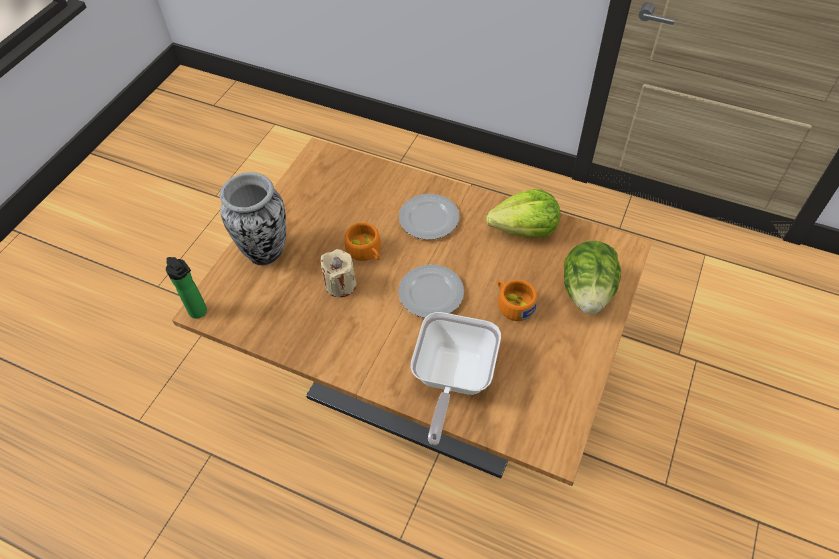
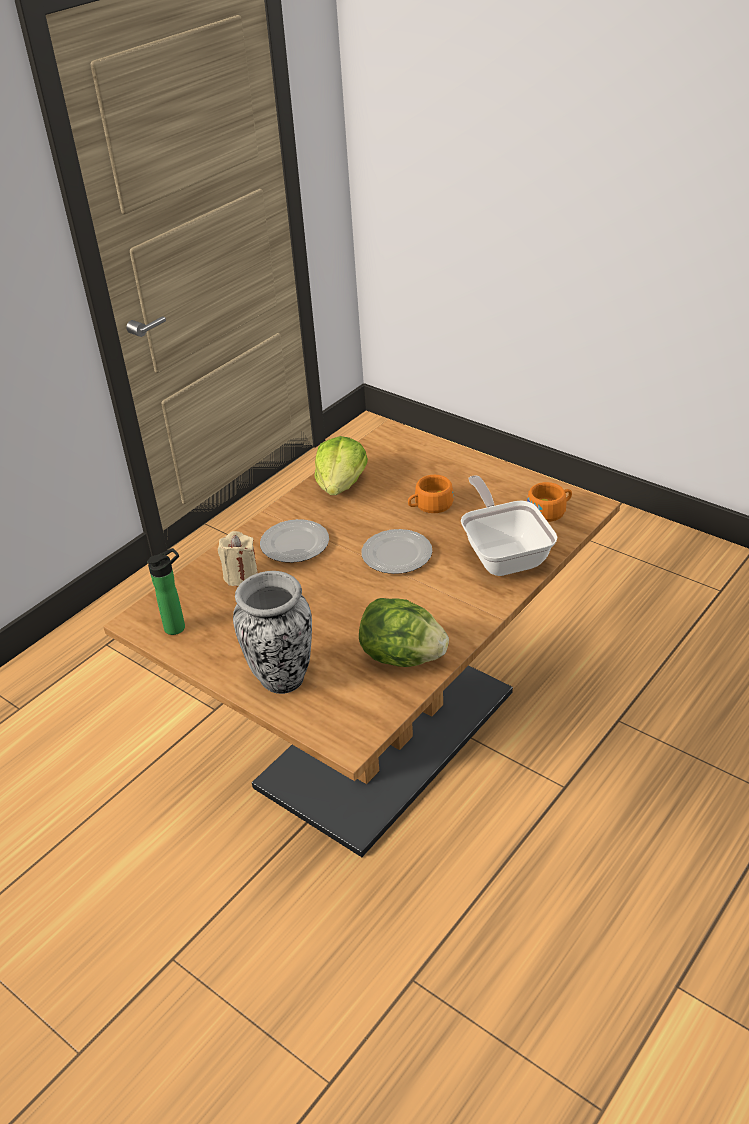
camera: 75 degrees left, 15 degrees down
(200, 313) = (353, 743): bottle -> bottle (178, 626)
(340, 284) = (359, 619): beige candle -> beige candle (240, 575)
(366, 251) = (319, 595): orange cup -> orange cup (550, 511)
(452, 379) = (504, 554): frying pan -> frying pan turned 135 degrees counterclockwise
(587, 292) = (432, 462): lettuce -> lettuce (402, 657)

